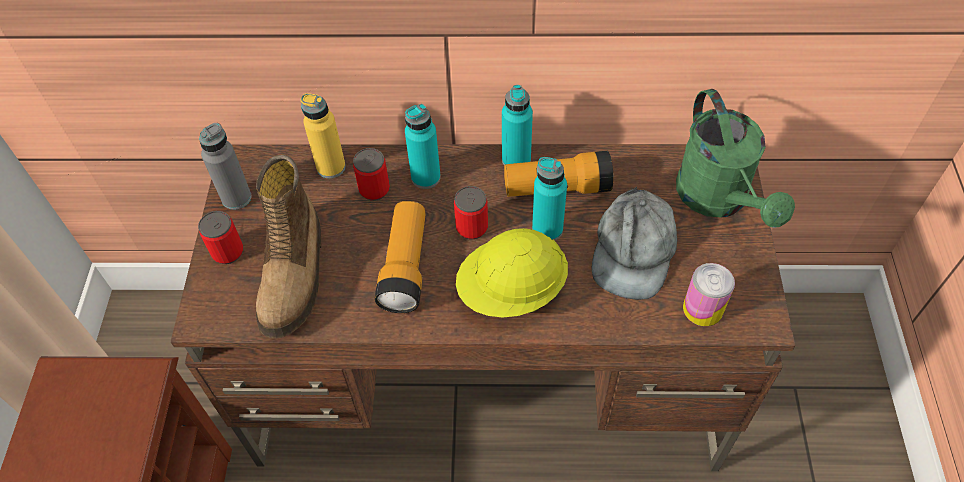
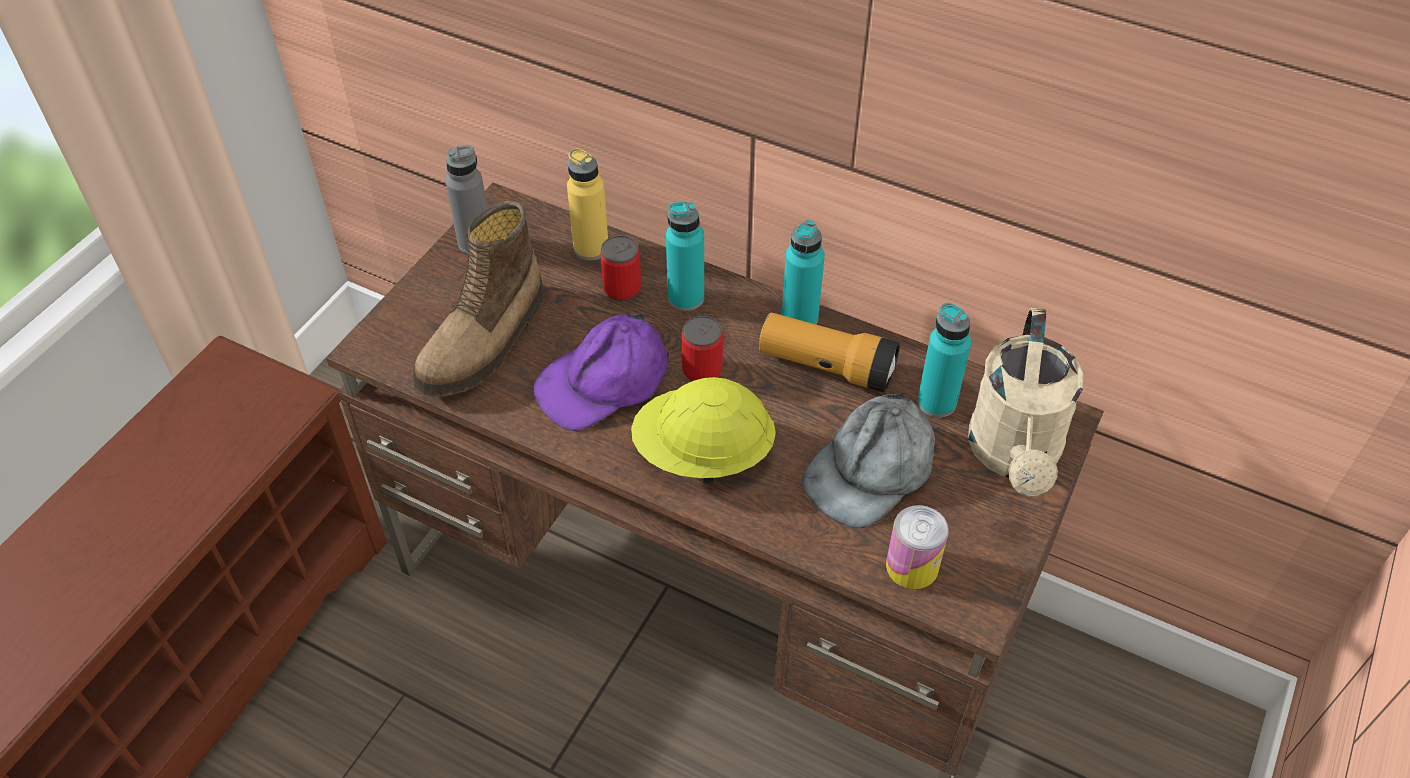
camera: 25 degrees right, 5 degrees down
(228, 252) = (433, 293): can -> none
(405, 267) = (604, 382): flashlight -> purple cap
(547, 229) = (786, 406): turquoise bottle -> turquoise bottle (936, 402)
(719, 200) = (1015, 456): green watering can -> beige watering can

